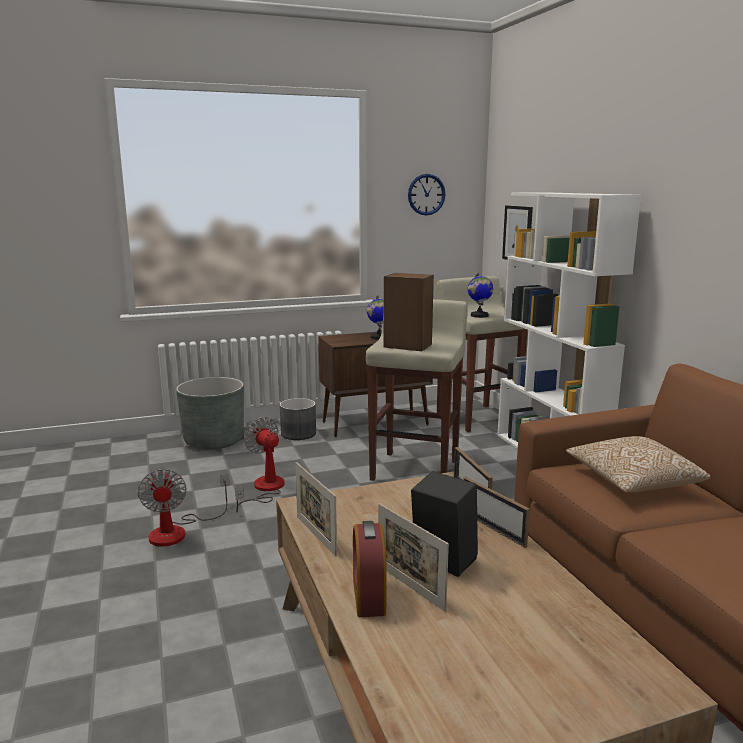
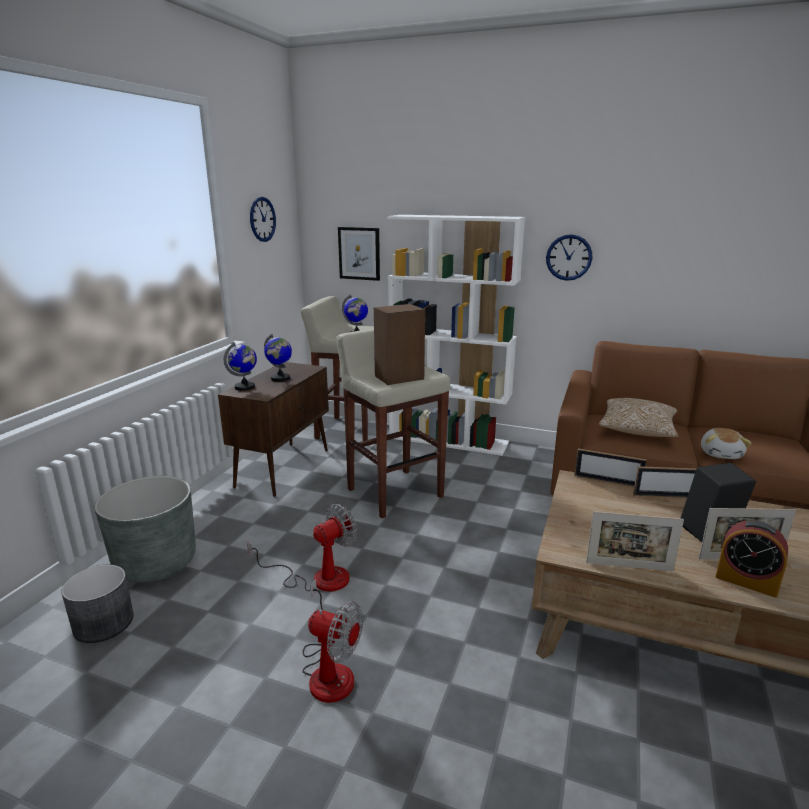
camera: 50 degrees left, 5 degrees up
(264, 489) = (318, 578): fan -> fan turned 135 degrees clockwise
(298, 433) = (233, 510): grey planter -> grey planter (103, 623)
(343, 336) = (245, 387): none -> globe
(673, 538) = (721, 454): none -> plush toy
(684, 249) = (569, 257): none -> wall clock

